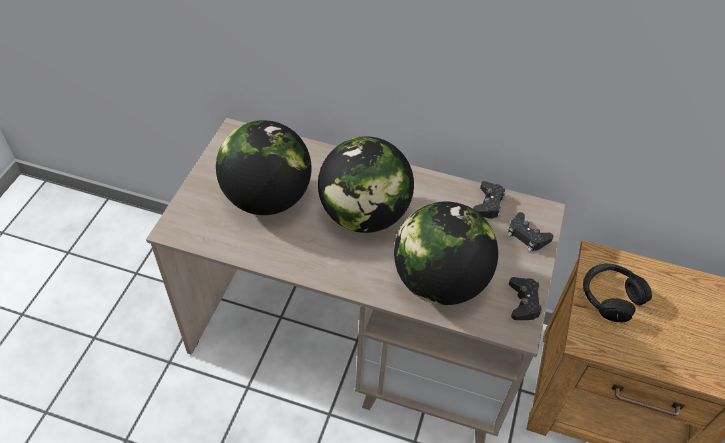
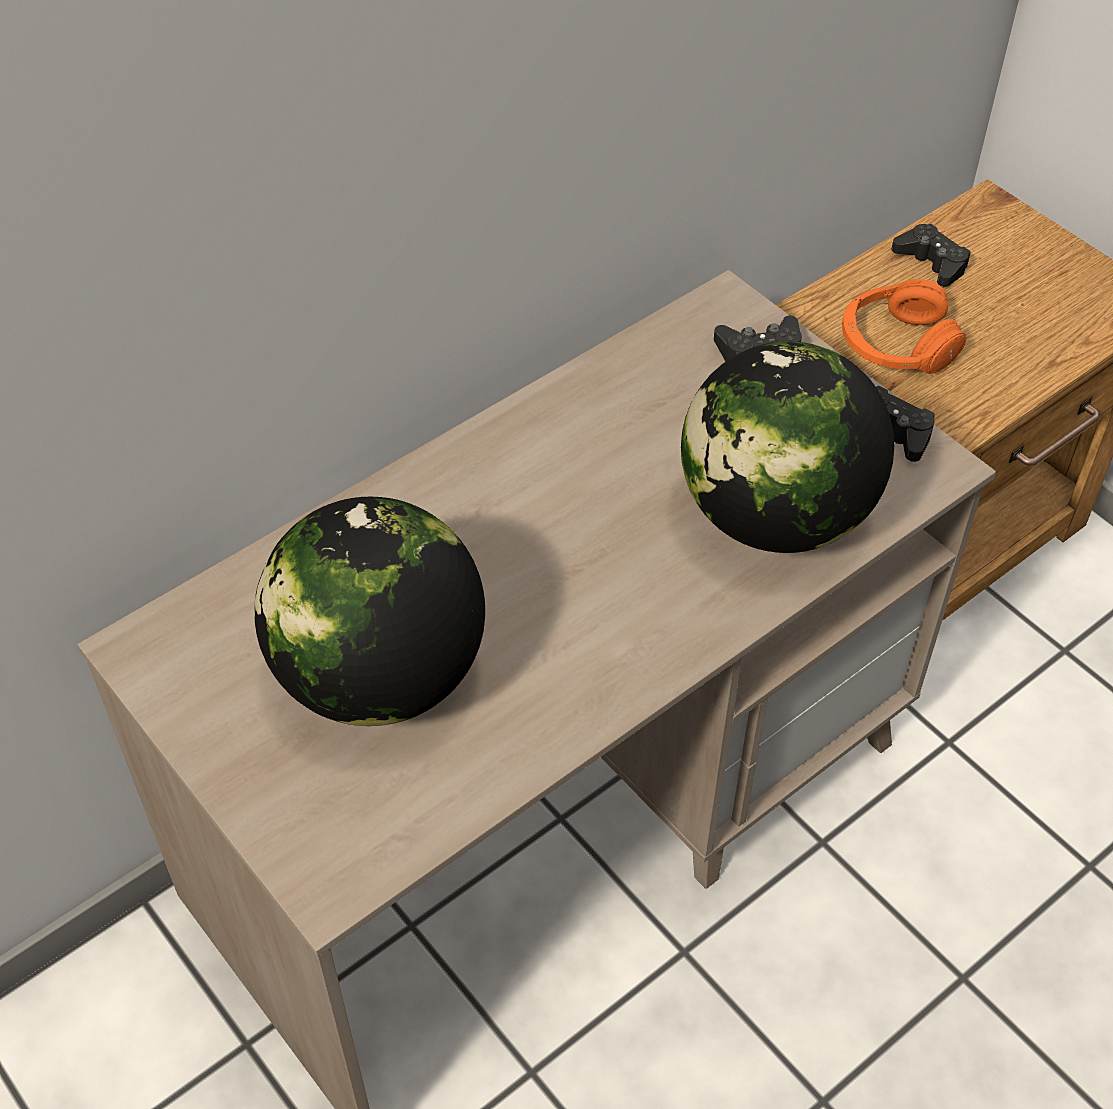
camera: 55 degrees left, 0 degrees up
(364, 215) = (545, 543): globe -> none
(488, 204) = (655, 361): black game controller -> black game controller (931, 262)
(610, 297) = (896, 344): black headphones -> orange headphones

